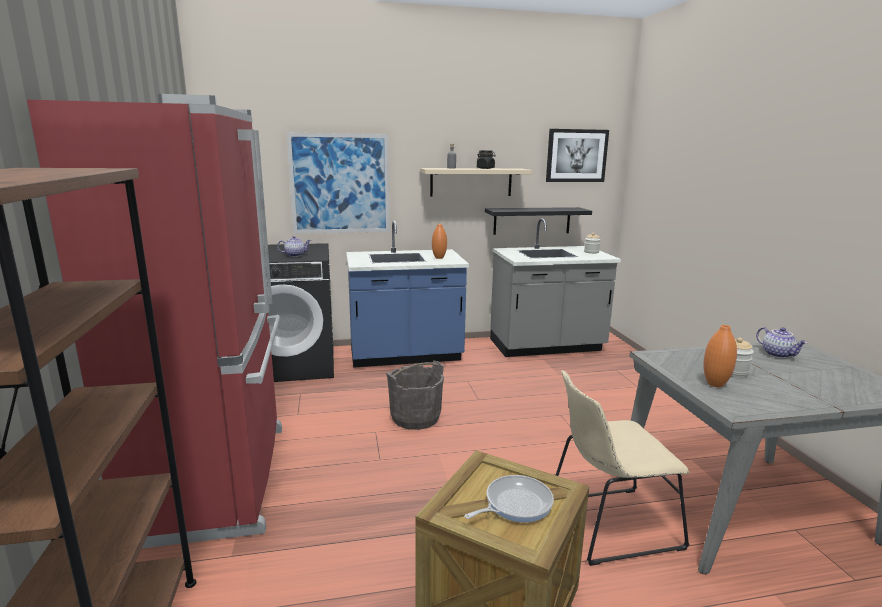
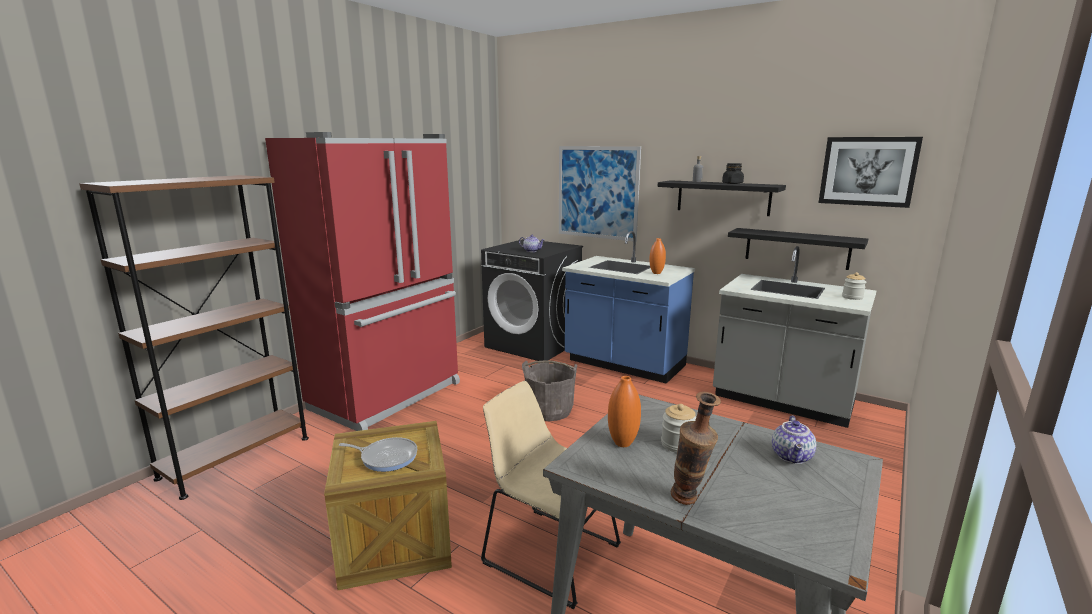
camera: 45 degrees right, 0 degrees up
(471, 182) = (723, 197): beige shelf -> black shelf
(820, 400) = (689, 502): none -> vase

